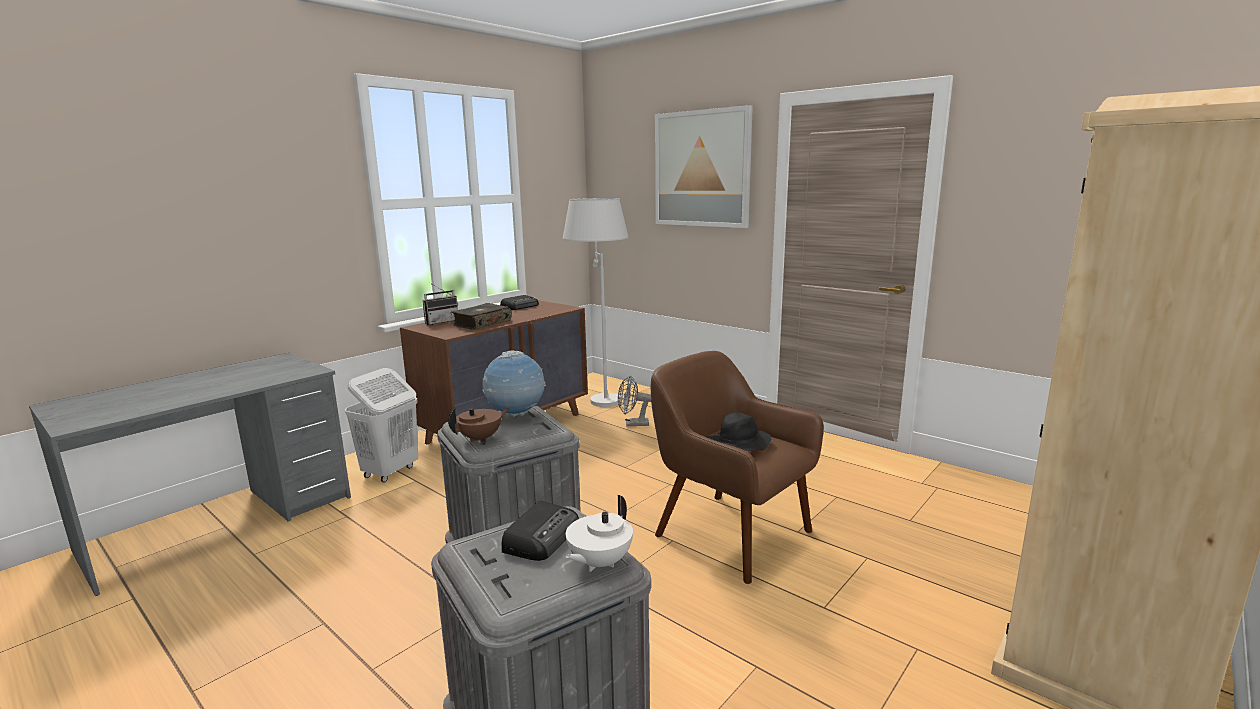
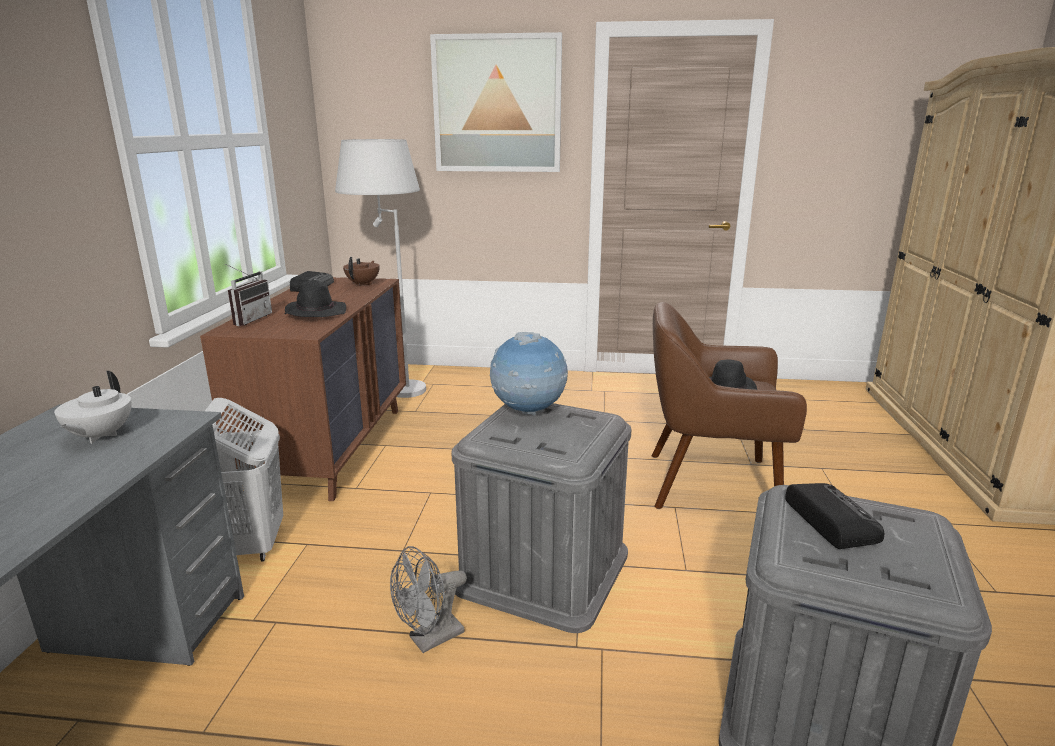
camera: 35 degrees left, 5 degrees up
(481, 323) = (315, 313): book -> black hat
(481, 438) = (550, 448): brown teapot -> brown teapot (363, 284)
(599, 563) = (916, 523): white teapot -> white teapot (99, 436)
(633, 424) = (473, 407): grey fan -> grey fan (429, 639)

